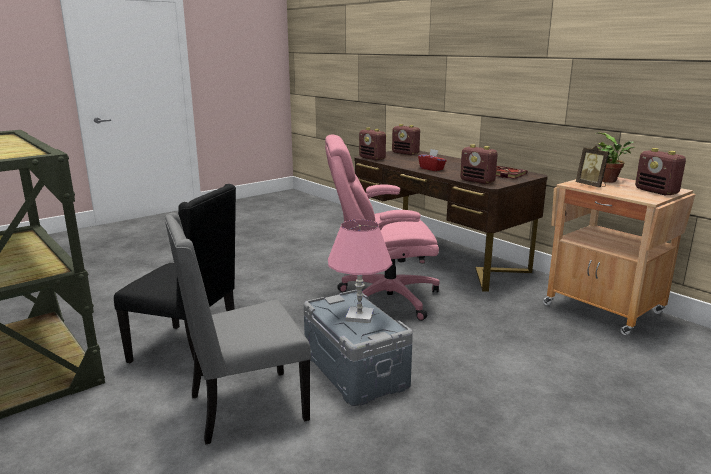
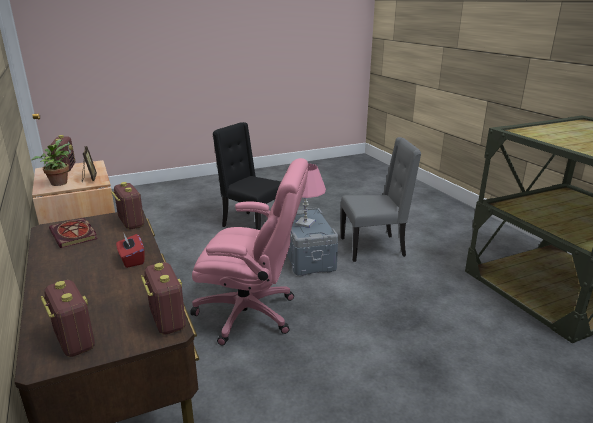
camera: 165 degrees left, 5 degrees up
(189, 351) = (419, 285): black chair -> black chair (252, 225)

